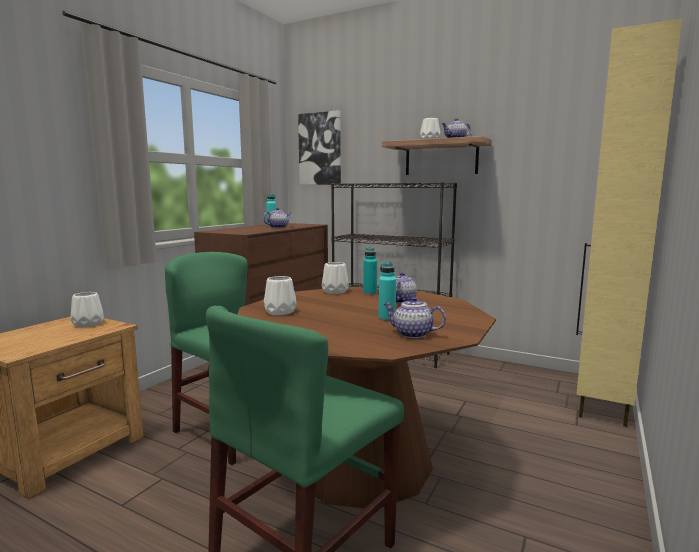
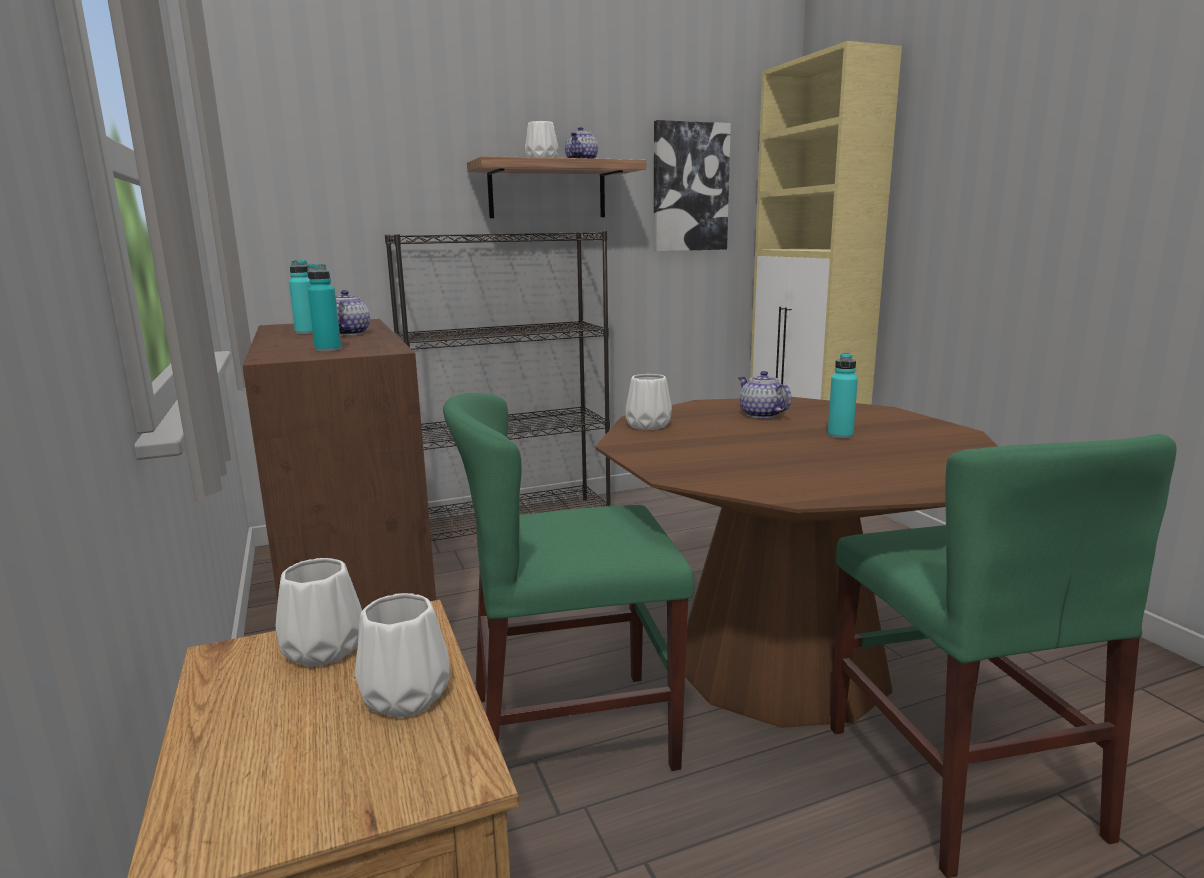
camera: 50 degrees left, 5 degrees up
(280, 312) = (727, 468): white vase -> white vase (407, 696)
(320, 149) = (293, 161): picture -> picture (689, 187)
(370, 293) = (690, 415): turquoise bottle -> turquoise bottle (328, 350)
(412, 334) = (924, 441): teapot -> none

